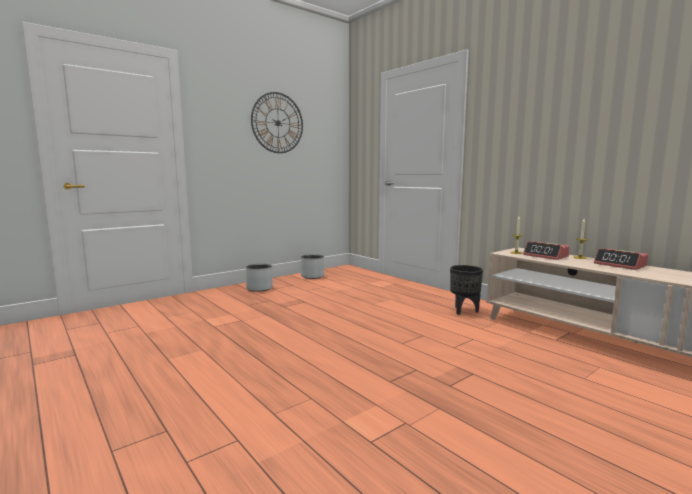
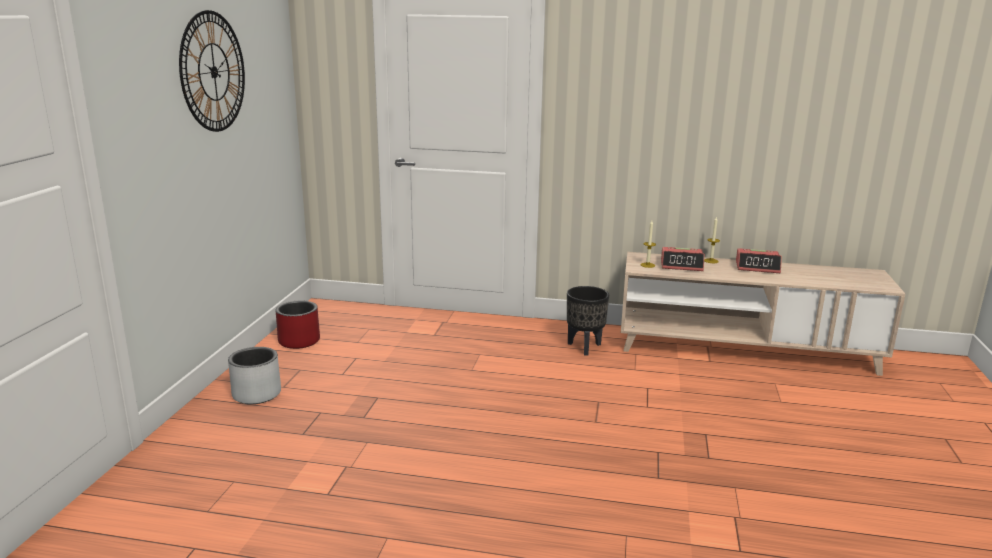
camera: 40 degrees left, 10 degrees up
(312, 276) = (299, 341): grey planter -> red planter

